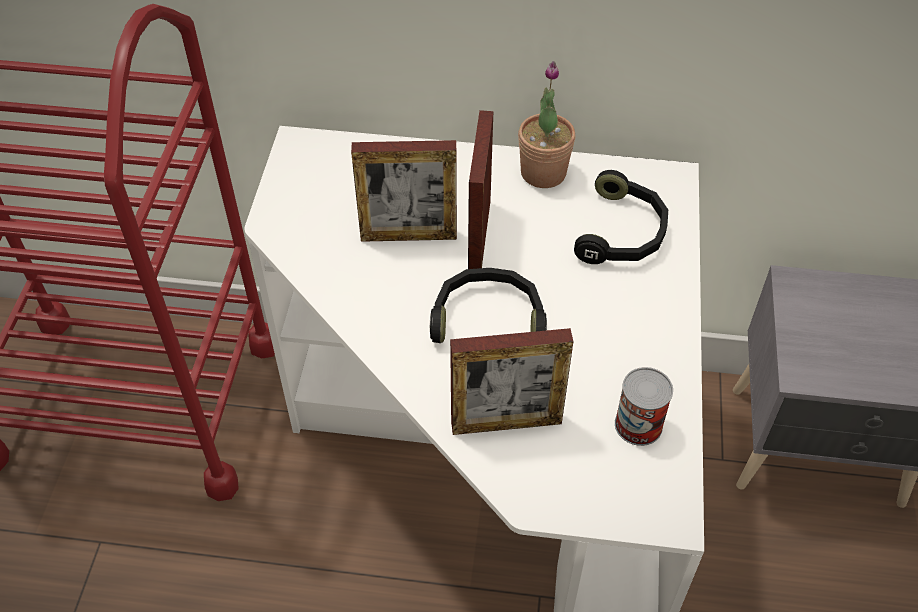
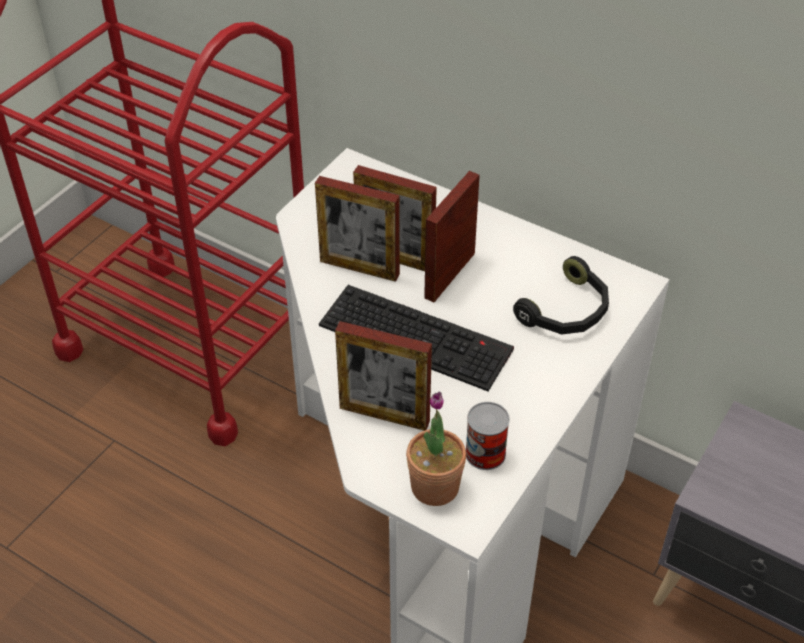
camera: 25 degrees right, 5 degrees down
(376, 260) = (359, 268): none -> picture frame
(488, 317) = (418, 336): black headphones -> keyboard
(543, 173) = (531, 245): potted plant -> potted plant (435, 487)

